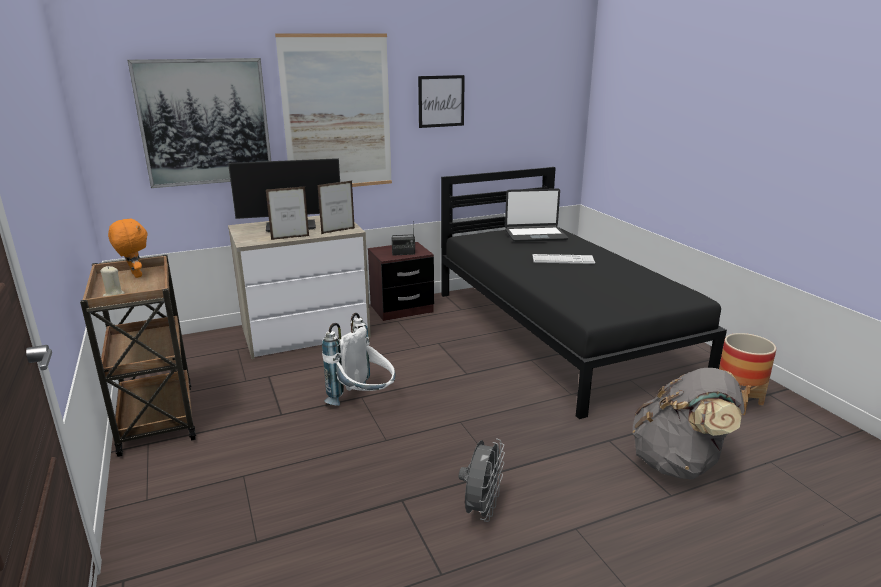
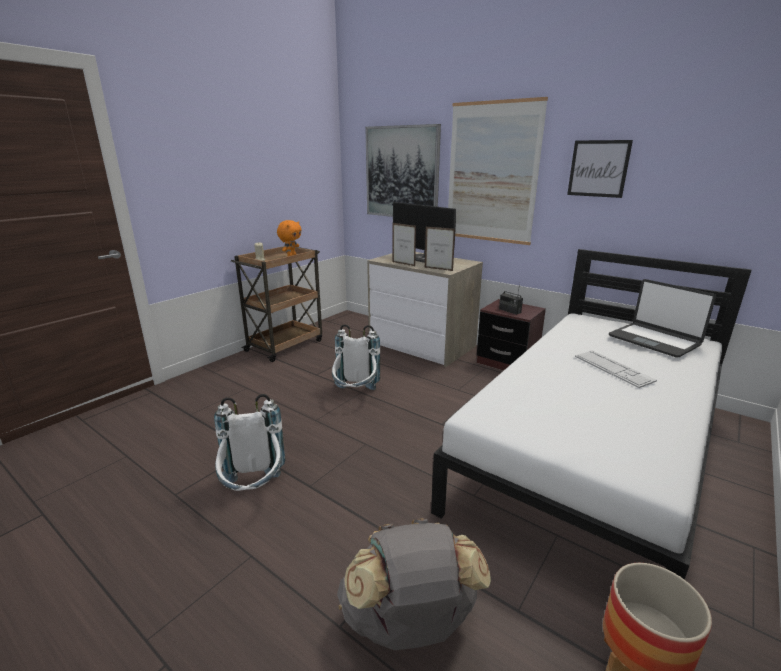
camera: 60 degrees right, 0 degrees up
(481, 509) = (254, 491): grey fan -> white backpack
(559, 332) = (593, 453): black bed -> white bed

